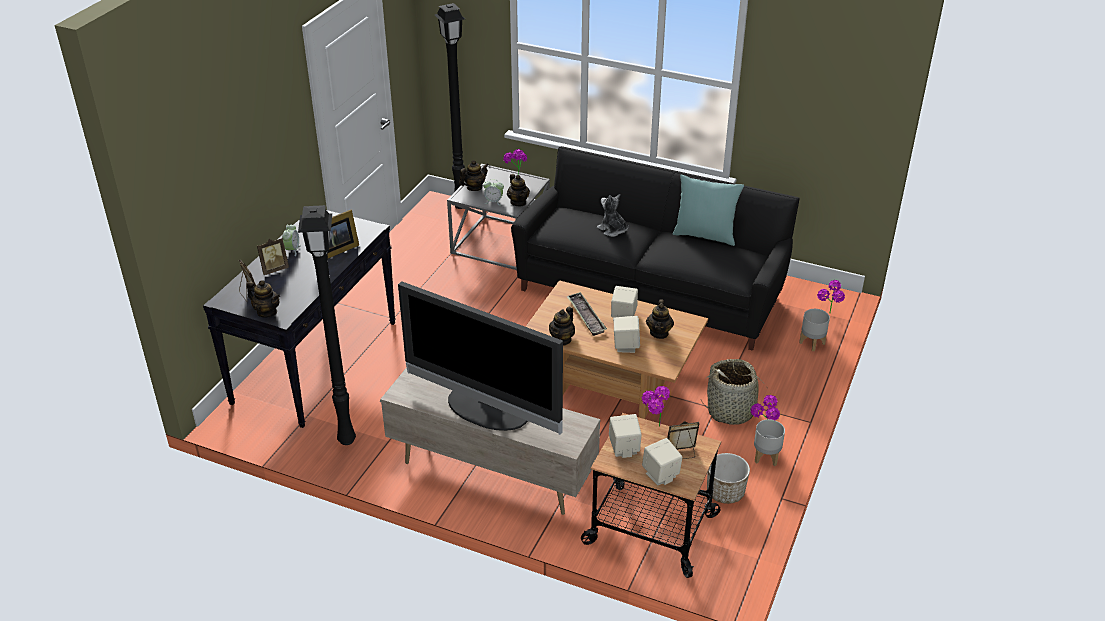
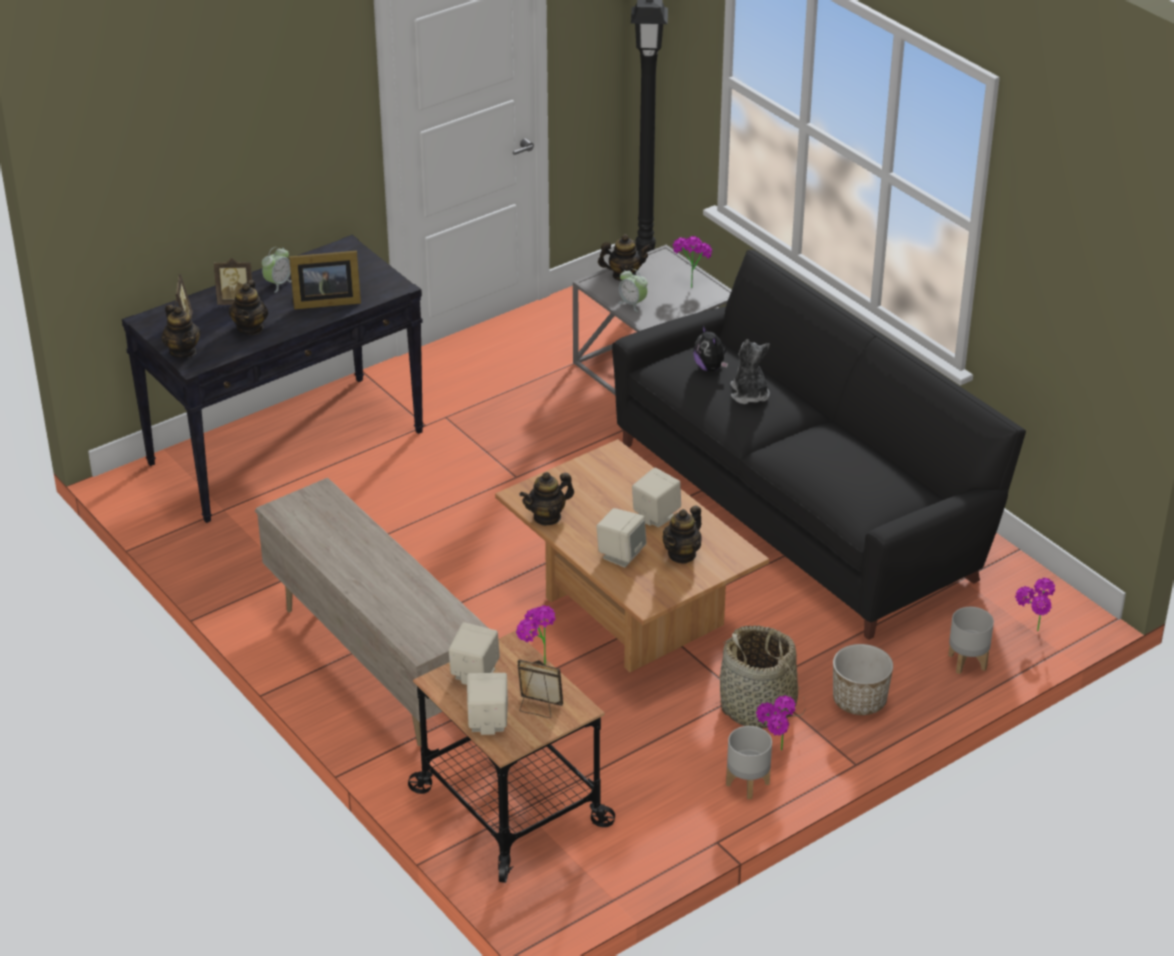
camera: 30 degrees right, 0 degrees up
(348, 441) = (244, 558): black floor lamp -> none
(485, 411) = (362, 568): television -> none
(518, 202) = (664, 315): teapot -> teapot (250, 328)
(577, 222) = (710, 368): none -> plush toy
(586, 316) = (606, 499): tray -> none
(705, 235) = (877, 445): turquoise pillow -> none
(725, 492) = (648, 804): planter -> planter (859, 701)

